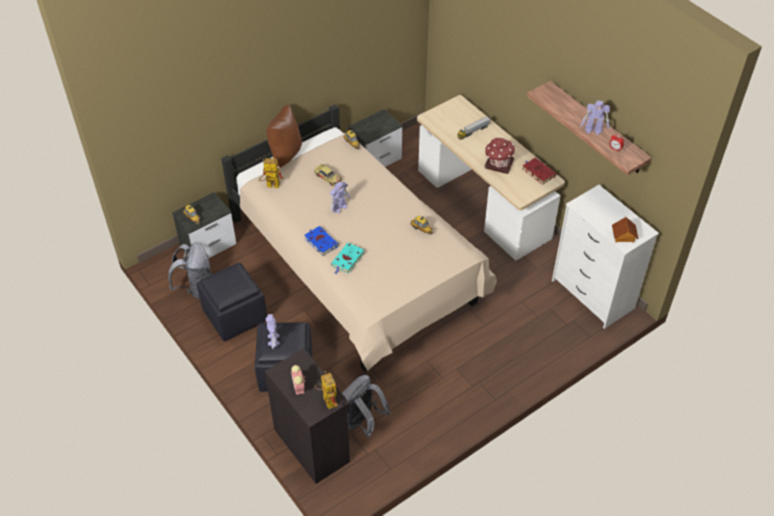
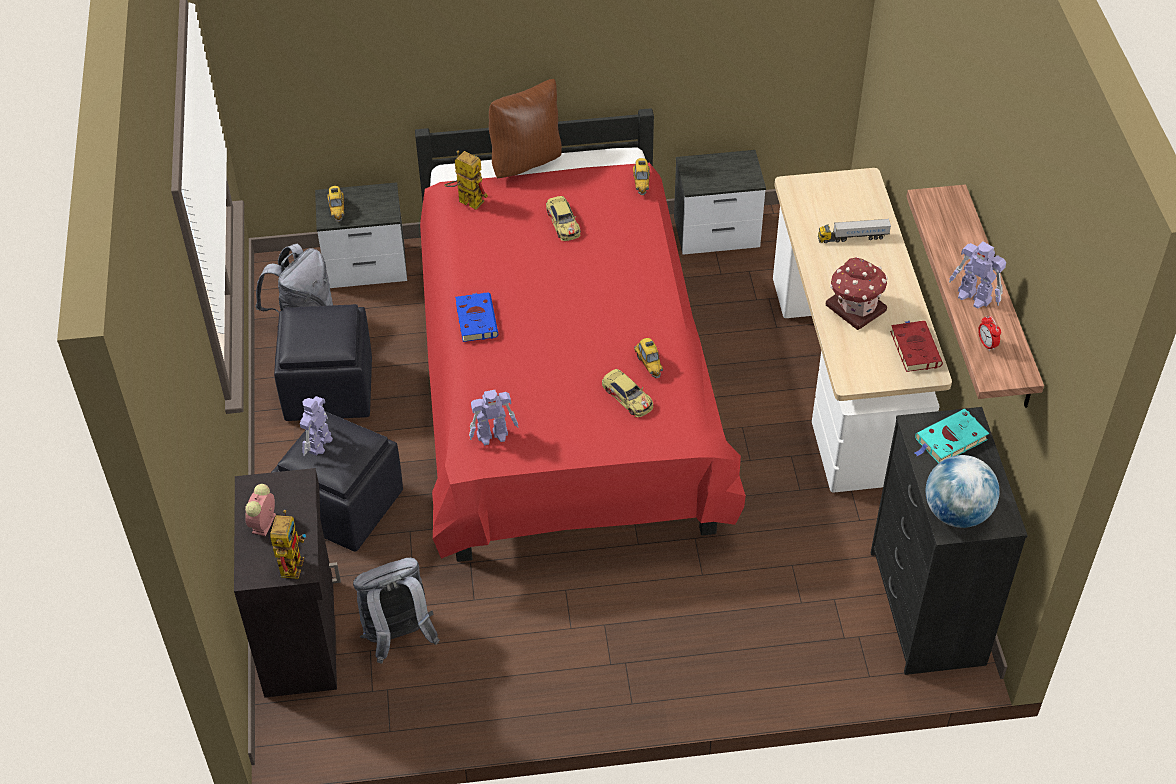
camera: 30 degrees right, 0 degrees up
(339, 207) = (545, 277): toy robot -> toy robot (493, 435)
(347, 260) = (495, 364): turquoise book -> turquoise book (949, 440)
(356, 266) = (563, 391): beige bed -> red bed
(423, 249) = (627, 396): none -> toy car
(592, 294) = (925, 608): white dresser -> black dresser
(623, 236) = (956, 513): toy house -> globe

